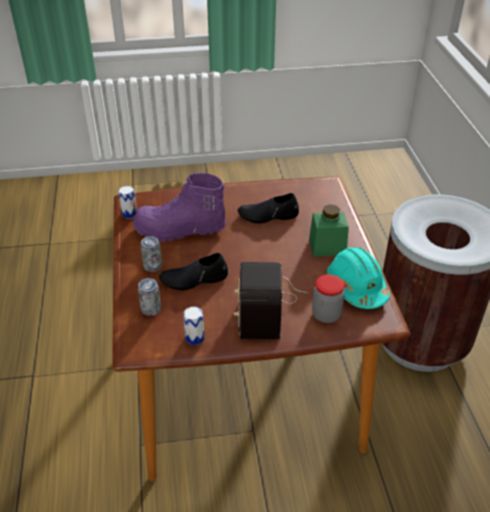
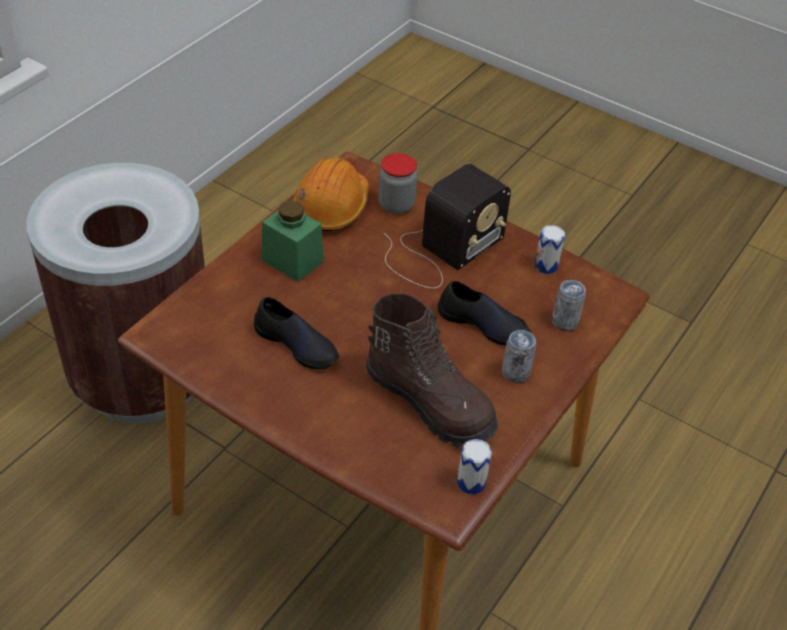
camera: 140 degrees left, 5 degrees up
(180, 230) = (431, 402): purple boot -> brown boot
(356, 287) = (331, 207): turquoise hard hat -> orange hard hat

